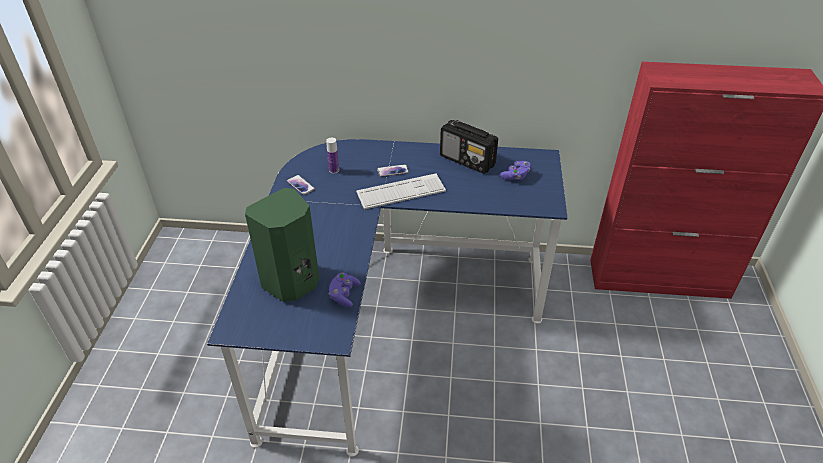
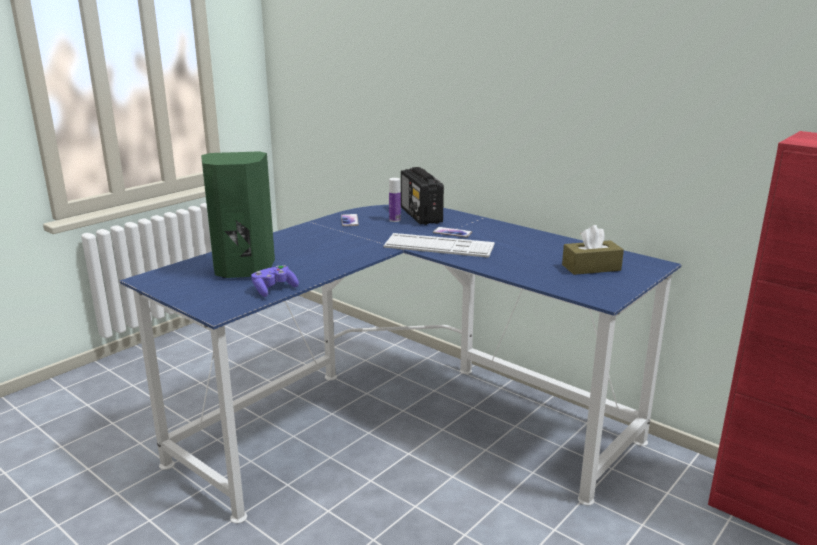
camera: 35 degrees right, 20 degrees down
(467, 161) = (547, 245): radio -> radio (421, 215)
(515, 176) = (591, 267): purple game controller -> brown tissue box

